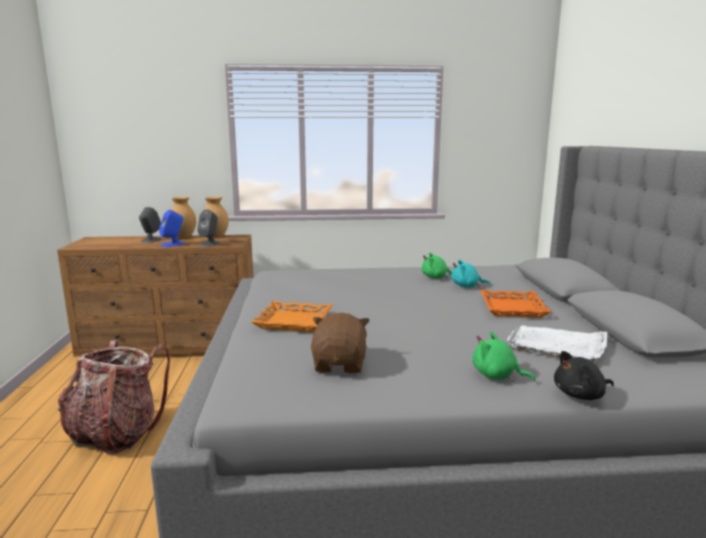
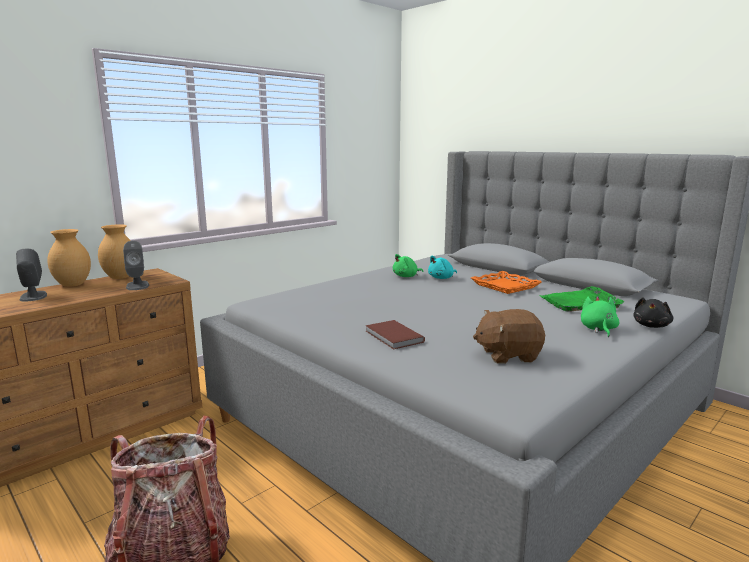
camera: 40 degrees left, 0 degrees up
(173, 244) = (85, 295): blue speaker -> none
(293, 321) = (393, 337): orange tray -> brown book
(340, 364) = (508, 355): brown plush toy -> brown plush toy turned 60 degrees counterclockwise
(497, 375) = (598, 329): green plush toy -> green plush toy turned 105 degrees clockwise
(557, 345) = (580, 302): white tray -> green tray

